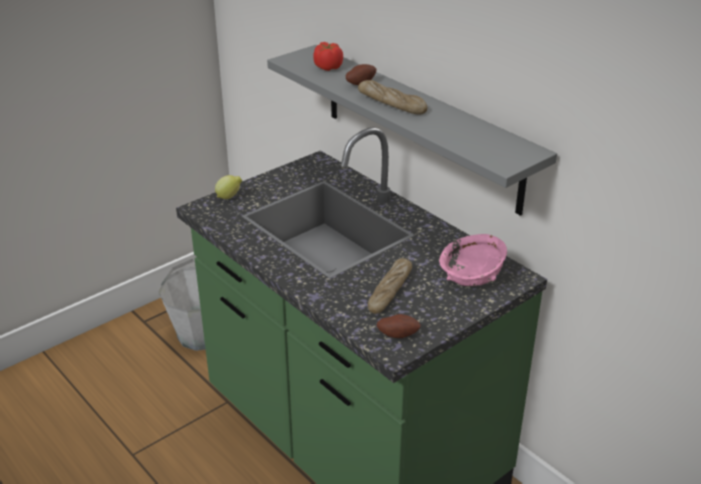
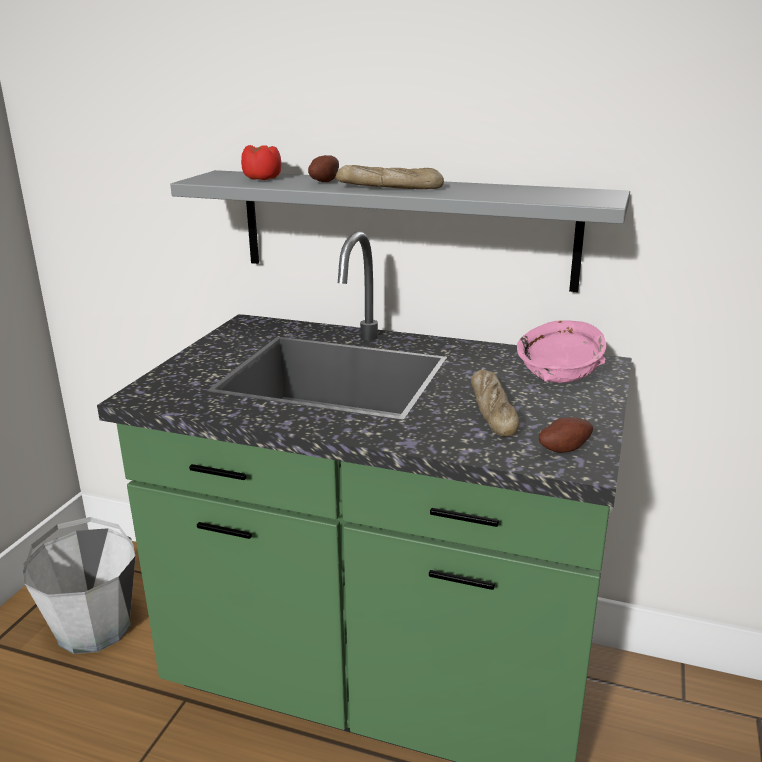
camera: 30 degrees left, 10 degrees down
(229, 197) = (168, 377): lemon -> none

